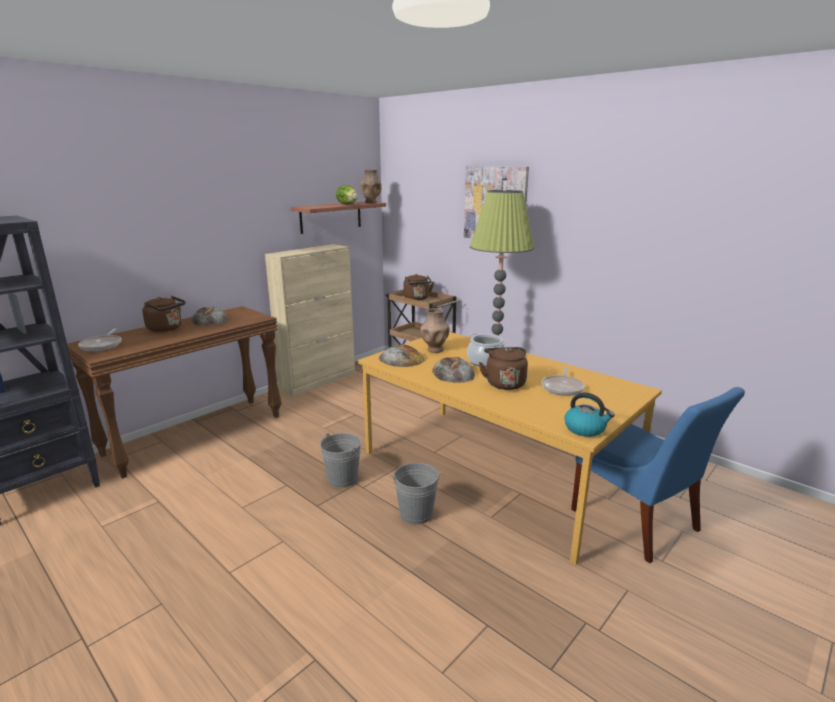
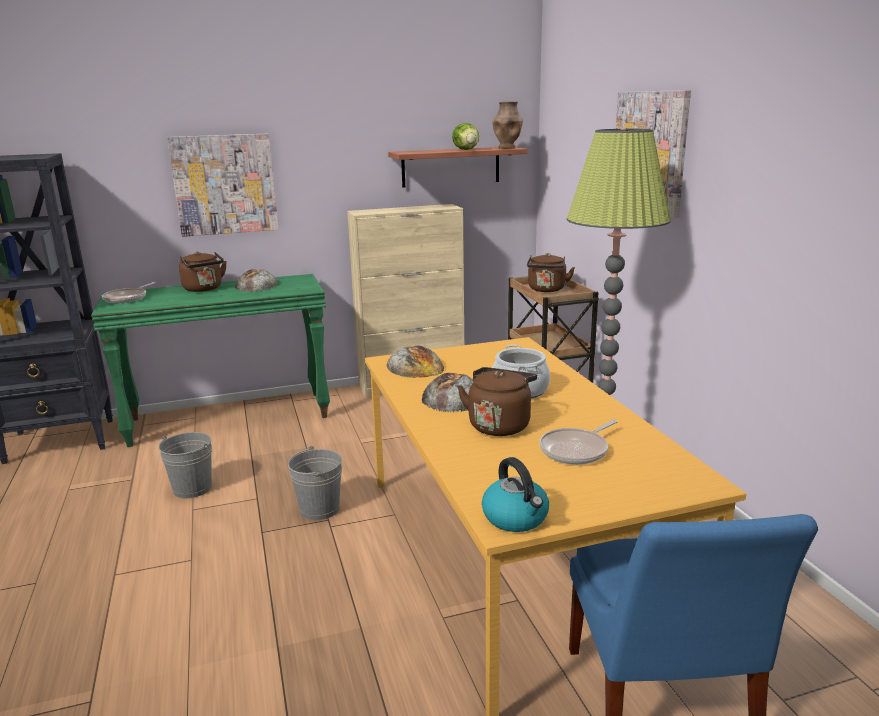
camera: 30 degrees right, 0 degrees up
(169, 238) = (224, 184): none -> picture
(195, 434) = (230, 417): brown console table -> green console table
(416, 513) = (356, 579): grey bucket -> grey bucket (192, 488)
(434, 350) = (475, 362): brown vase -> none

